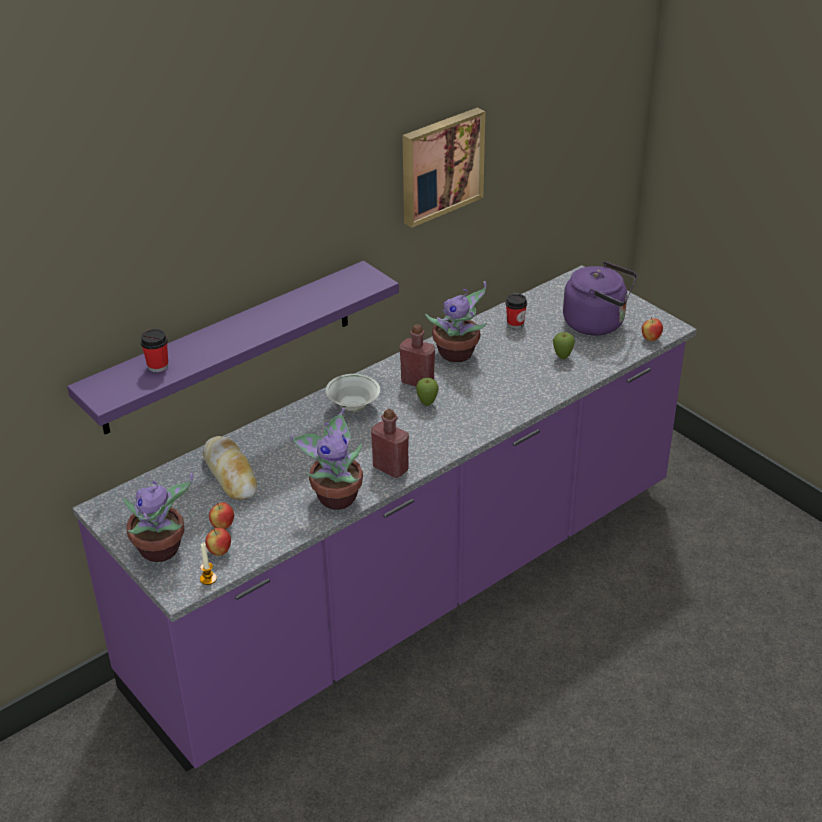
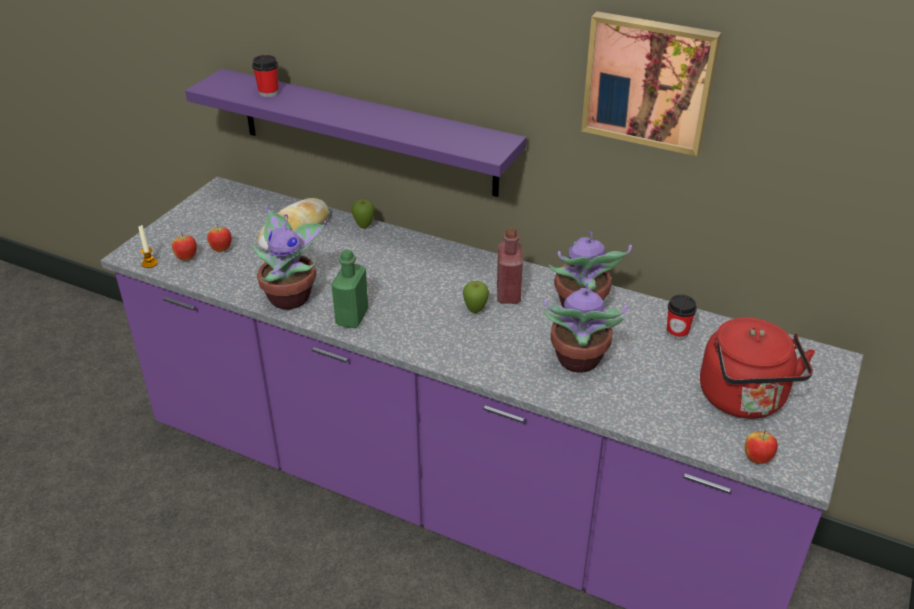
camera: 65 degrees right, 0 degrees up
(161, 550) = (178, 230): potted plant -> potted plant (578, 361)
(353, 406) = (437, 267): white bowl -> none
(390, 468) = (352, 317): red bottle -> green bottle
(562, 357) = (644, 387): apple -> apple (364, 226)
(598, 323) = (744, 400): purple kettle -> red kettle

